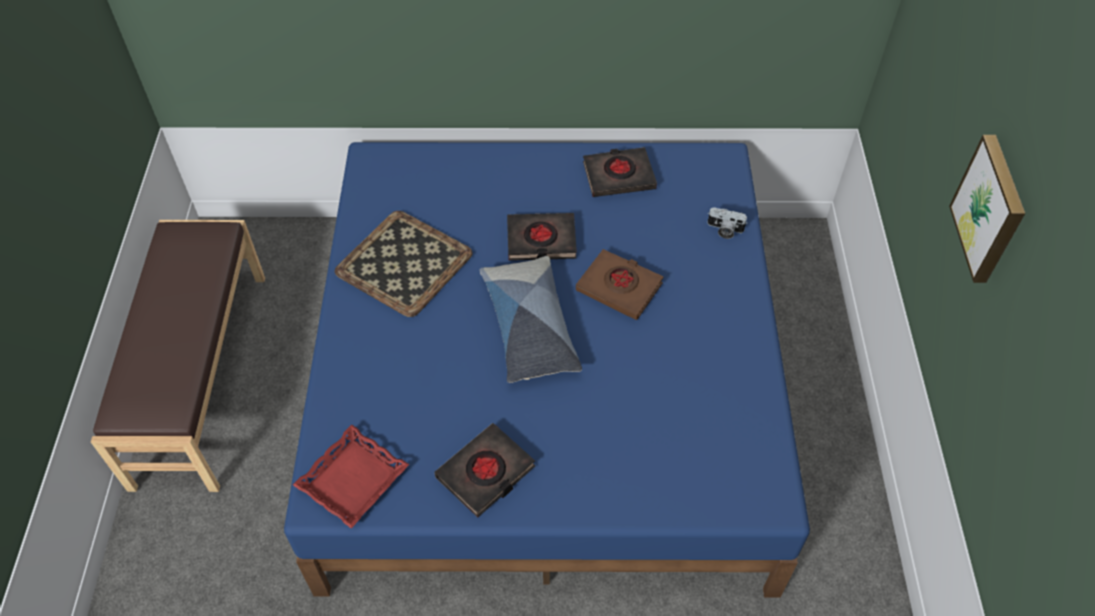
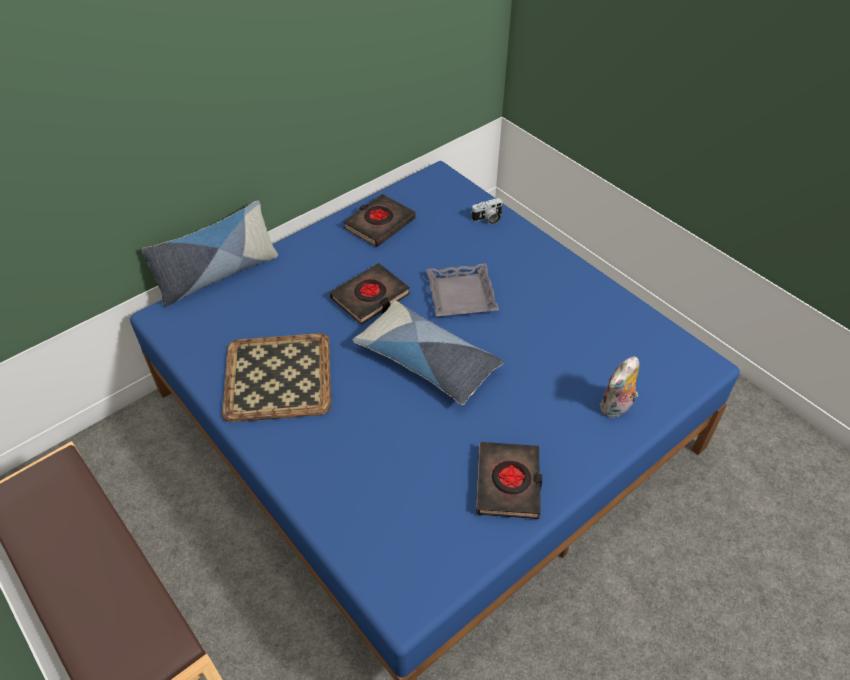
camera: 40 degrees left, 5 degrees down
(352, 479) = (413, 566): red tray -> none
(443, 146) = (218, 275): none -> pillow
(619, 287) = (460, 295): brown book -> grey tray
(644, 480) = (616, 408): none -> plush toy
(991, 209) = (731, 66): picture -> none

